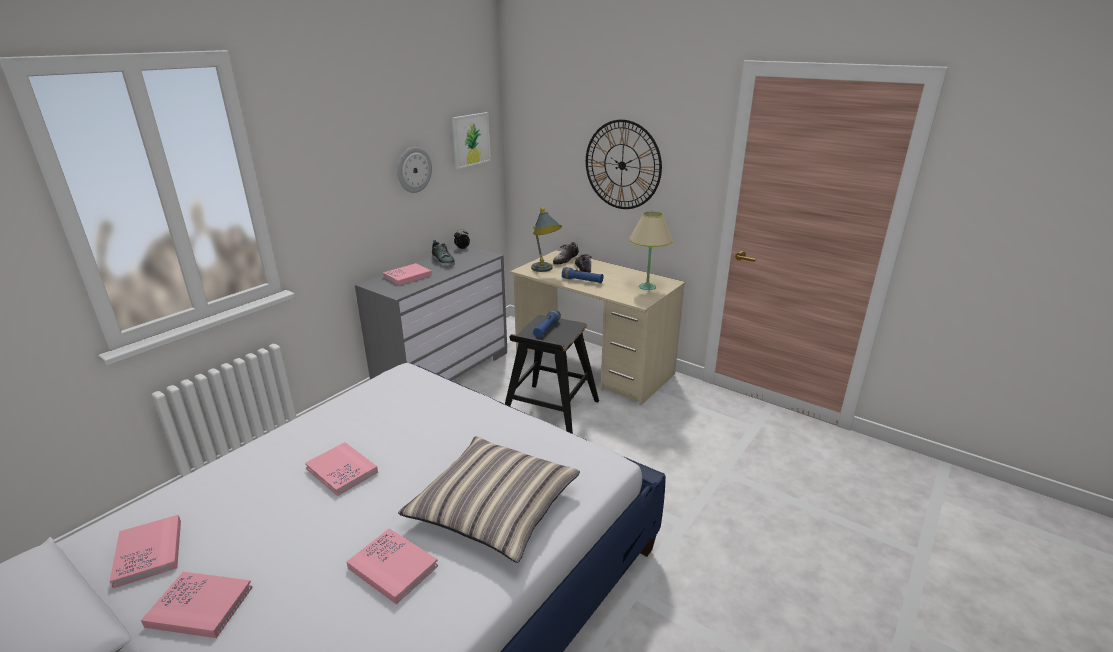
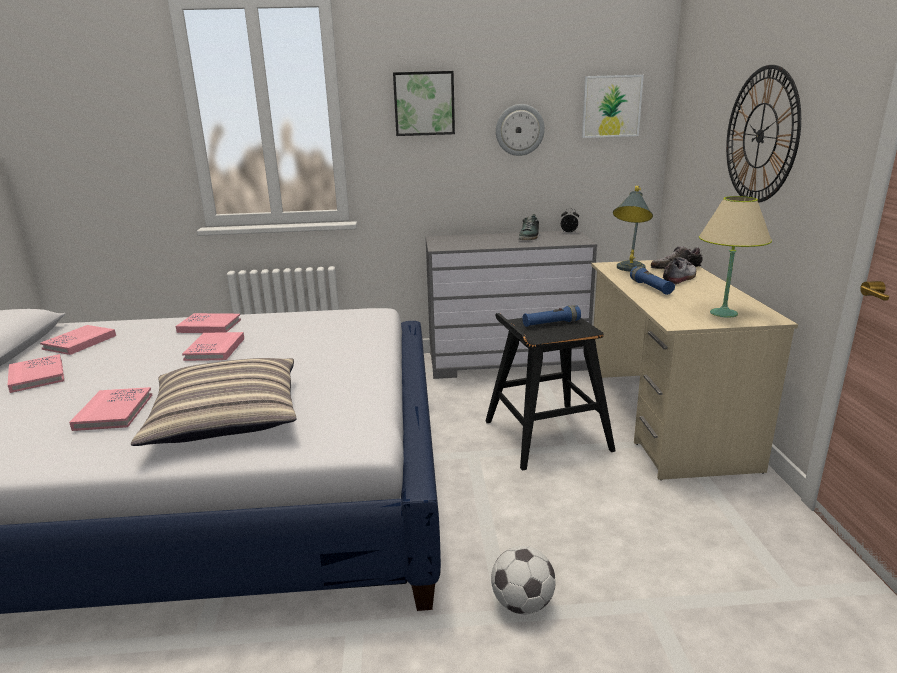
camera: 50 degrees right, 5 degrees down
(336, 158) = (424, 103): none -> picture
(407, 276) = (474, 239): pink book -> pink book (209, 326)
(681, 513) = (522, 604): none -> football

